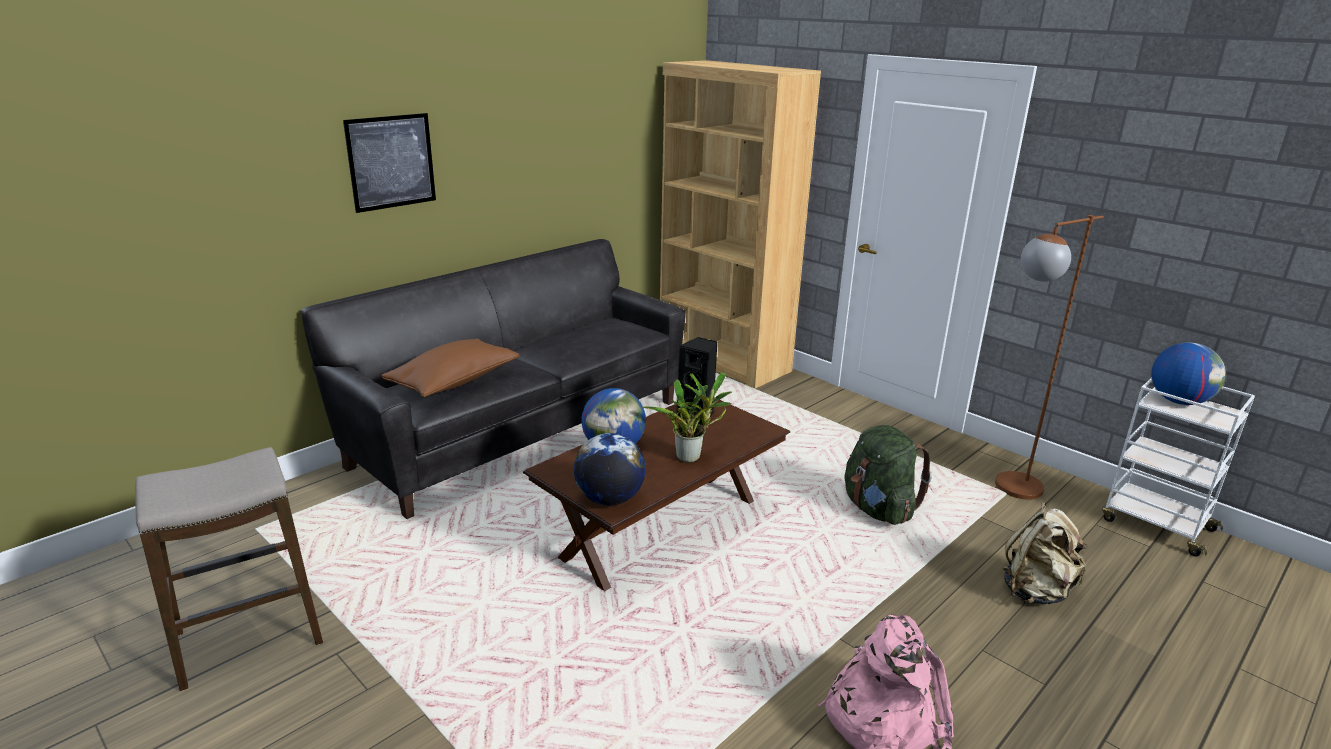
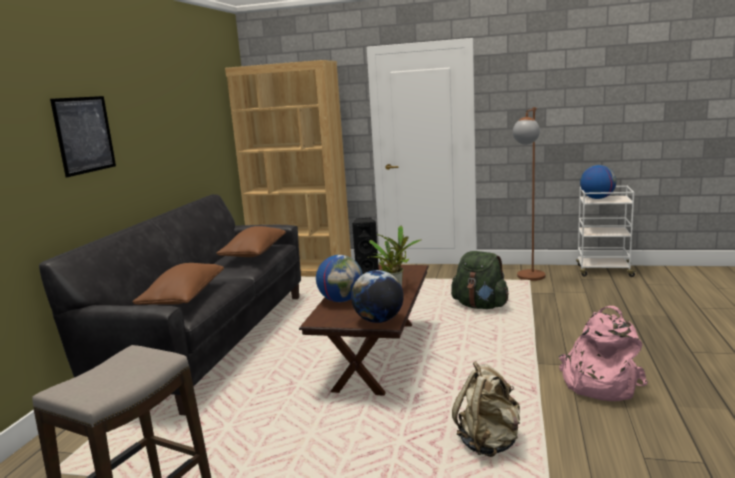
camera: 30 degrees left, 10 degrees down
(601, 337) = (254, 253): none -> brown pillow
(1036, 591) = (593, 311): beige backpack -> beige backpack (489, 443)

